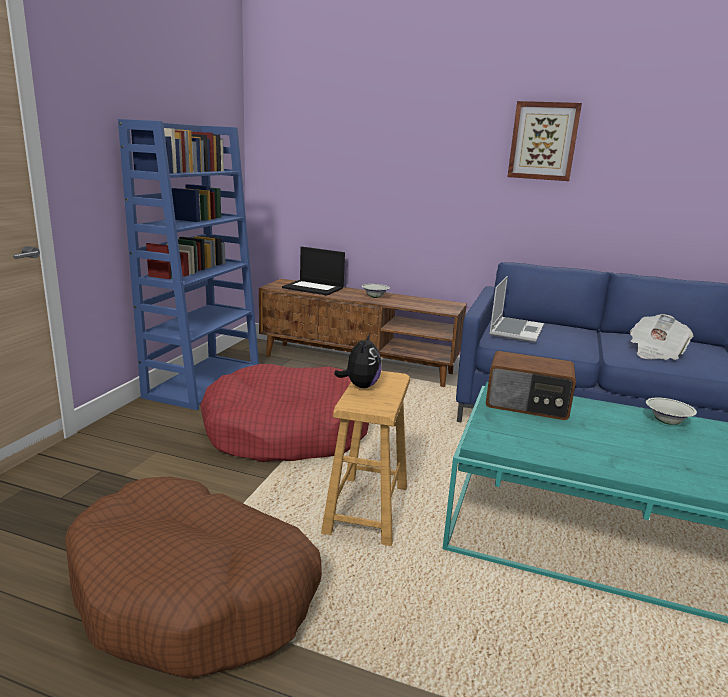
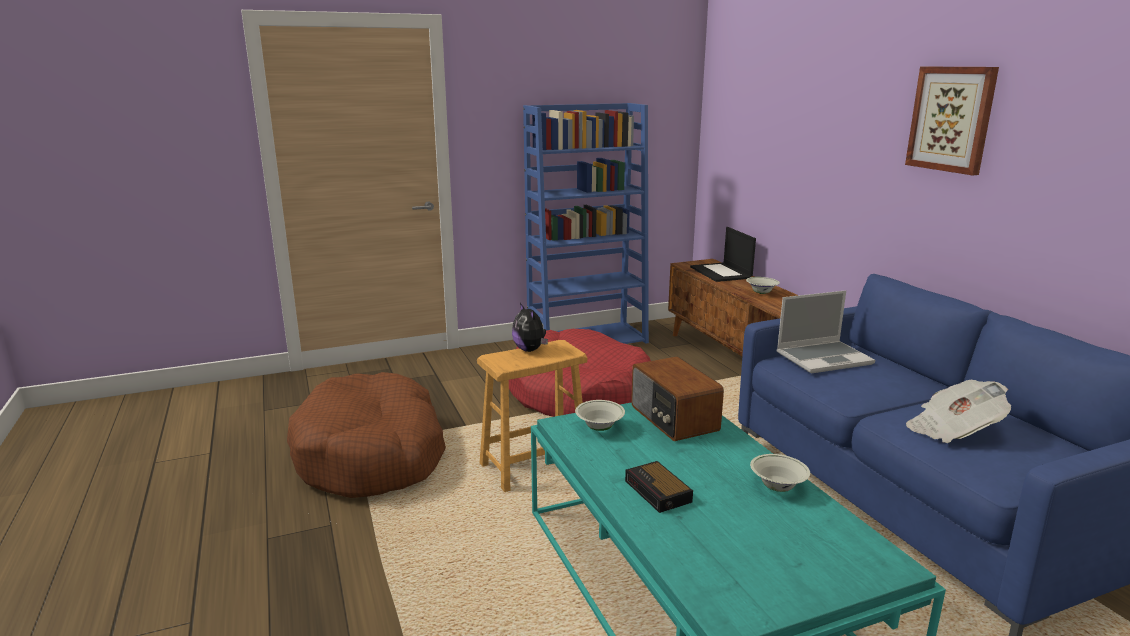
camera: 50 degrees right, 0 degrees up
(360, 386) = (530, 350): plush toy -> plush toy turned 90 degrees clockwise
(511, 432) = (599, 428): none -> white bowl
(644, 459) = (658, 492): none -> alarm clock

